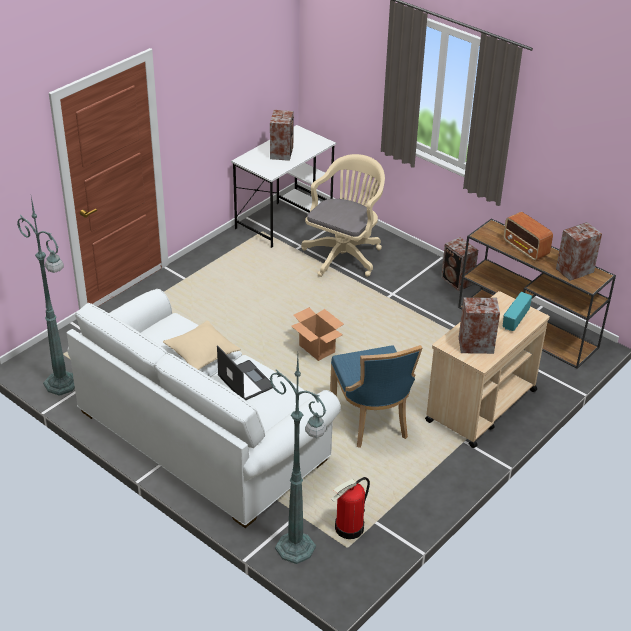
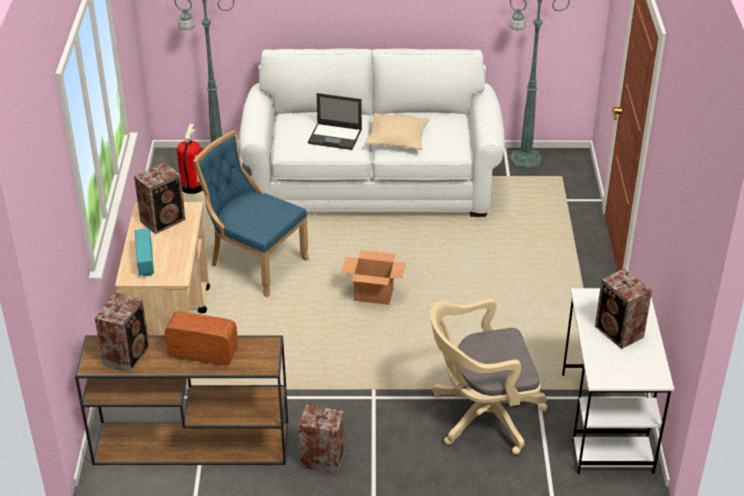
camera: 140 degrees right, 0 degrees up
(344, 254) = (481, 416): beige office chair -> beige office chair turned 90 degrees clockwise

